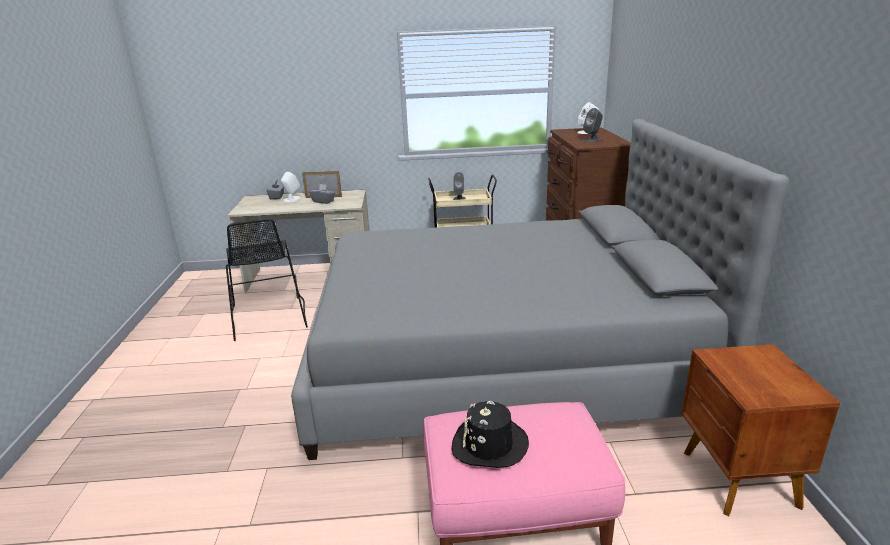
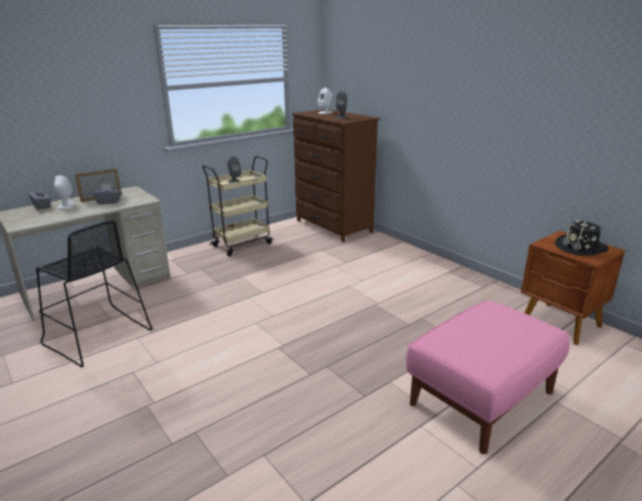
camera: 35 degrees left, 0 degrees up
(489, 445) = (484, 342): black hat -> black hat (581, 247)
(501, 361) = (354, 304): grey bed -> none

